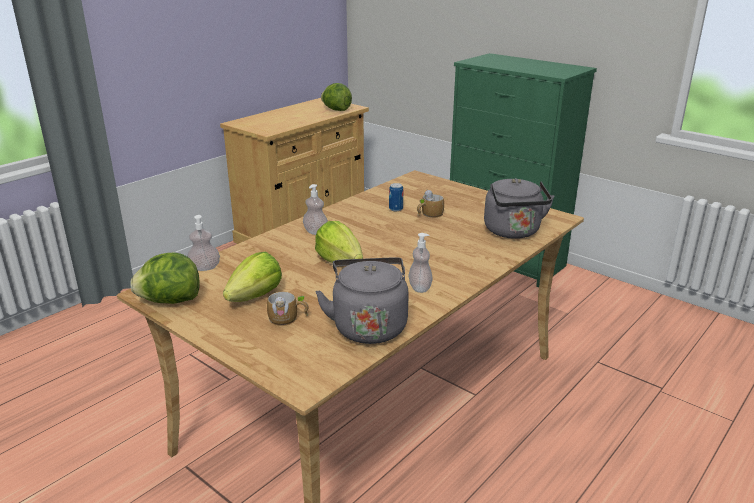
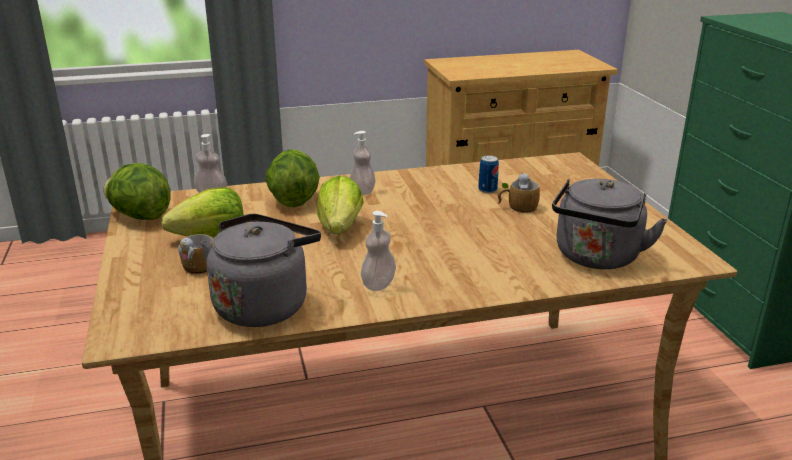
camera: 35 degrees right, 0 degrees up
(336, 110) = (572, 65): lettuce -> lettuce (293, 200)

